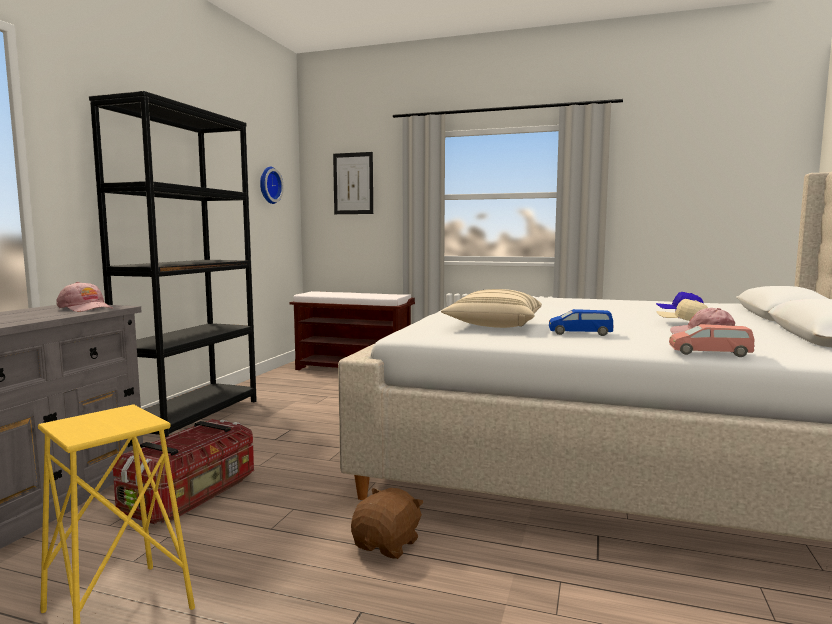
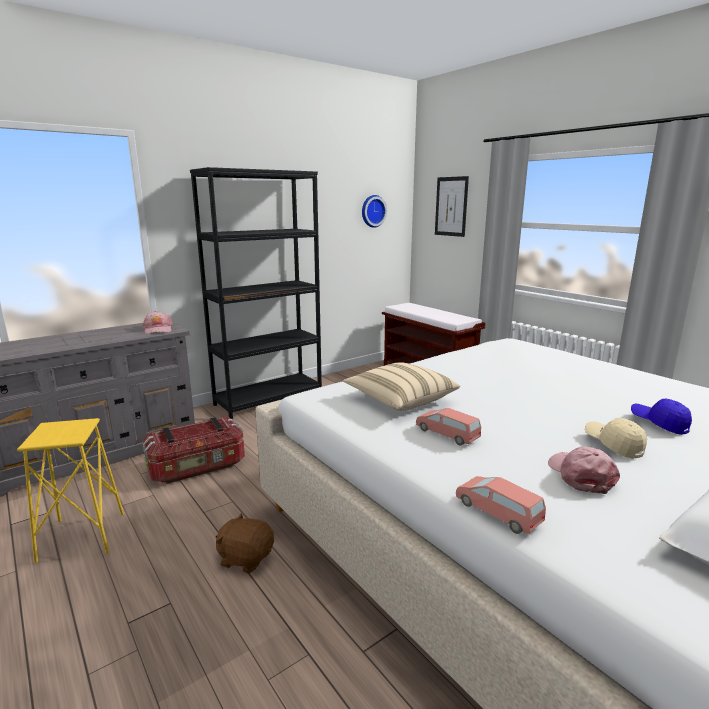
camera: 35 degrees right, 10 degrees up
(387, 545) = (246, 558): brown plush toy -> brown plush toy turned 135 degrees counterclockwise
(580, 333) = (447, 434): blue toy car -> pink toy car

